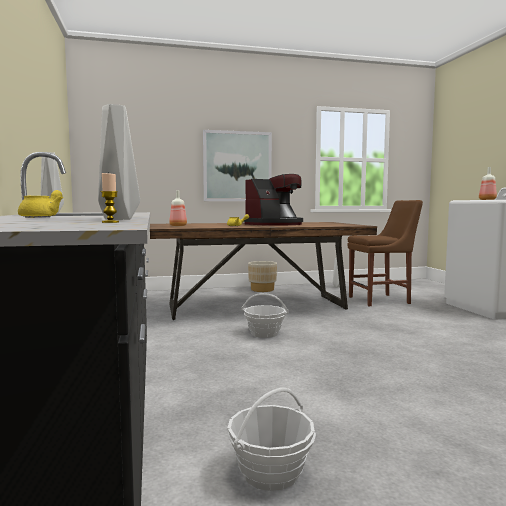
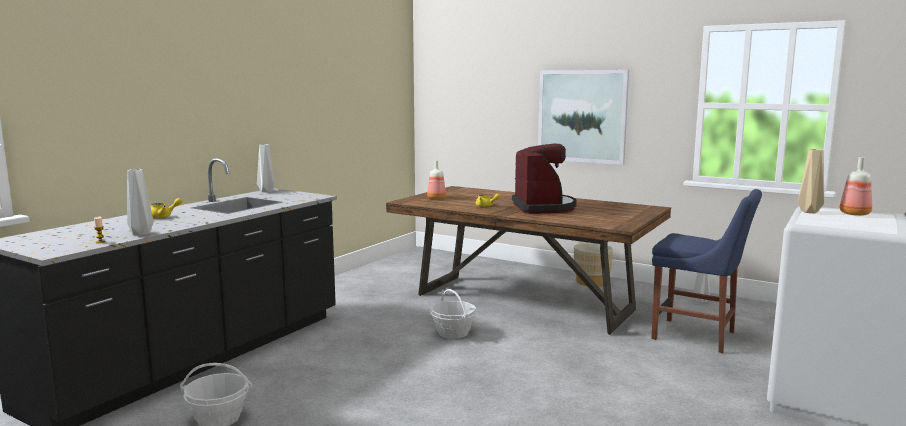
camera: 45 degrees right, 5 degrees up
(274, 224) = (543, 207): coffee machine -> coffee machine turned 105 degrees counterclockwise
(382, 300) = (698, 336): brown chair -> blue chair
(473, 199) = (809, 212): none -> beige vase

